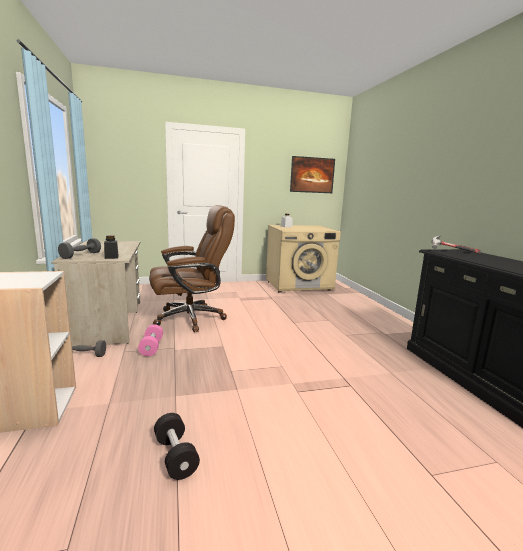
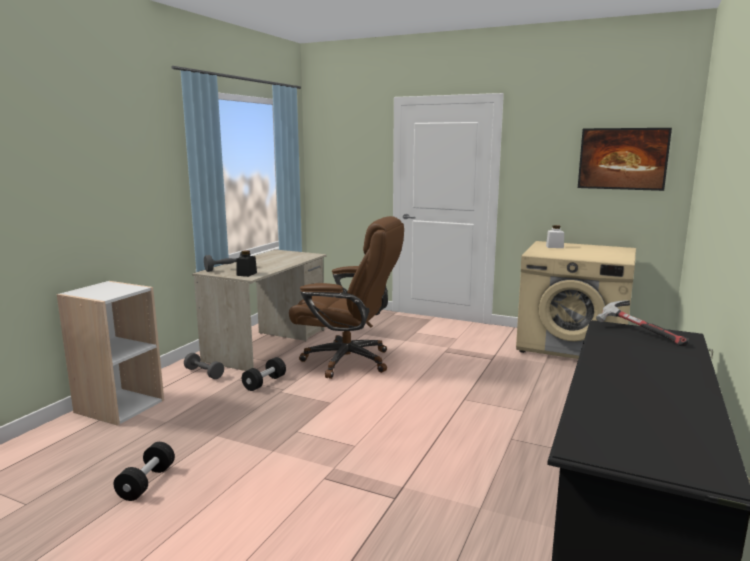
camera: 40 degrees right, 0 degrees up
(151, 347) = (264, 383): pink dumbbell -> black dumbbell

